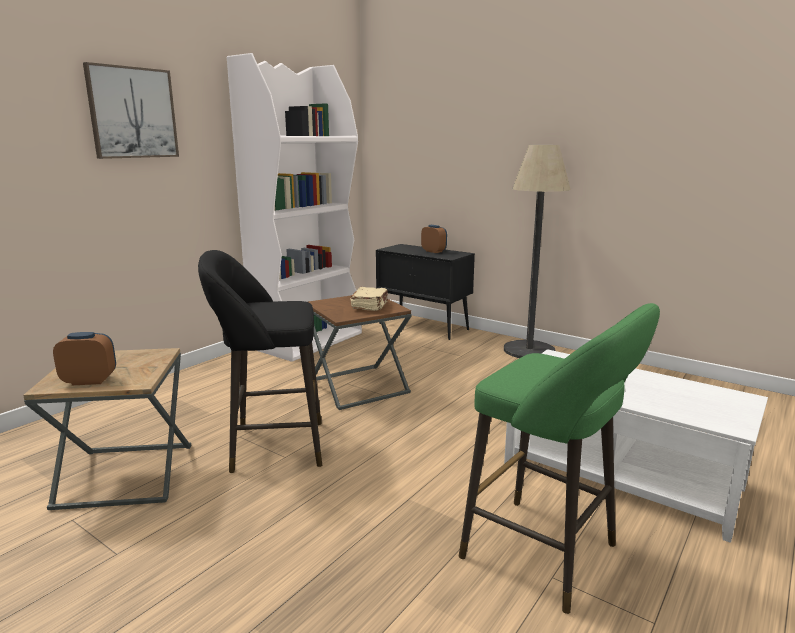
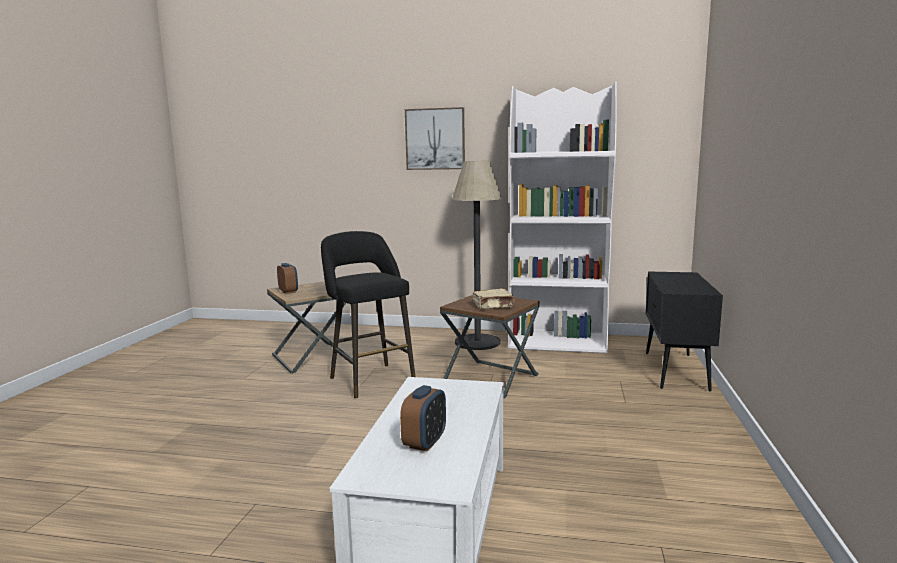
camera: 65 degrees right, 5 degrees down
(433, 251) = (688, 284): alarm clock -> alarm clock (425, 442)
(529, 350) = (706, 433): floor lamp -> floor lamp (477, 342)
(547, 555) = (281, 498): green stool -> none

